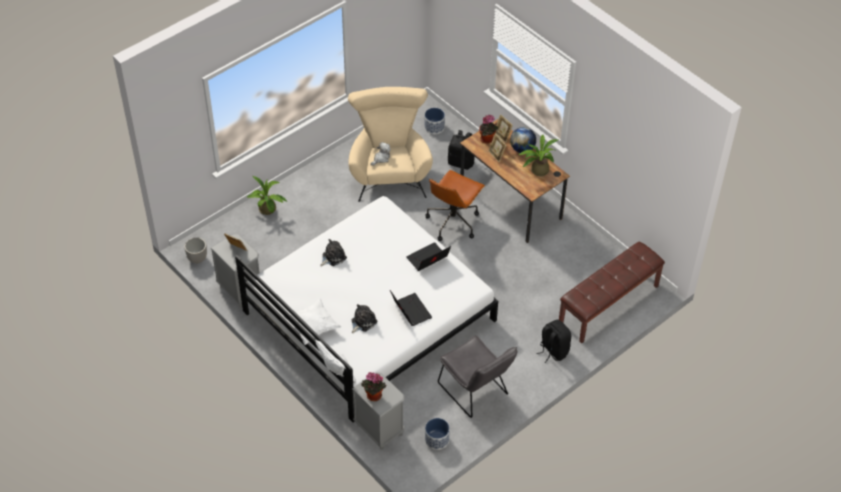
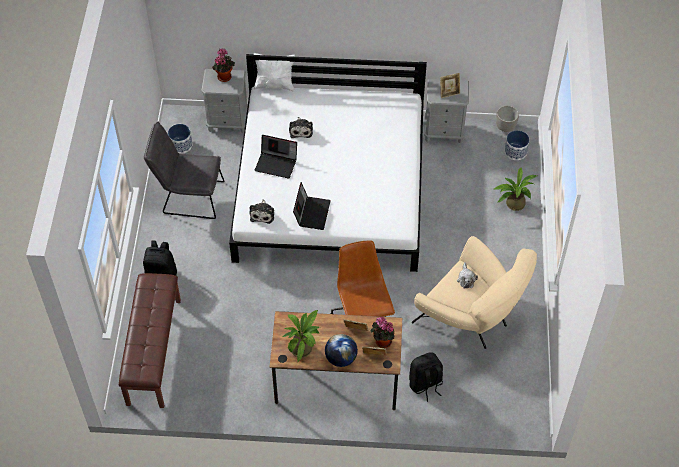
camera: 135 degrees right, 5 degrees up
(313, 327) = (330, 100): white pillow -> none
(333, 257) = (384, 157): plush toy -> plush toy (262, 214)
(434, 127) = (493, 401): planter -> planter (515, 152)

